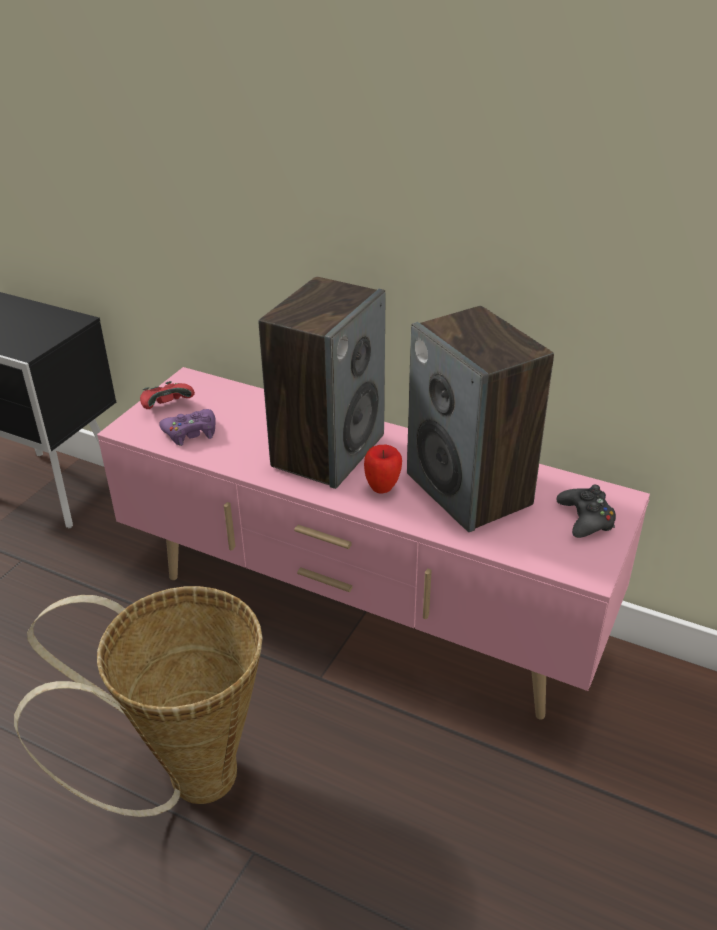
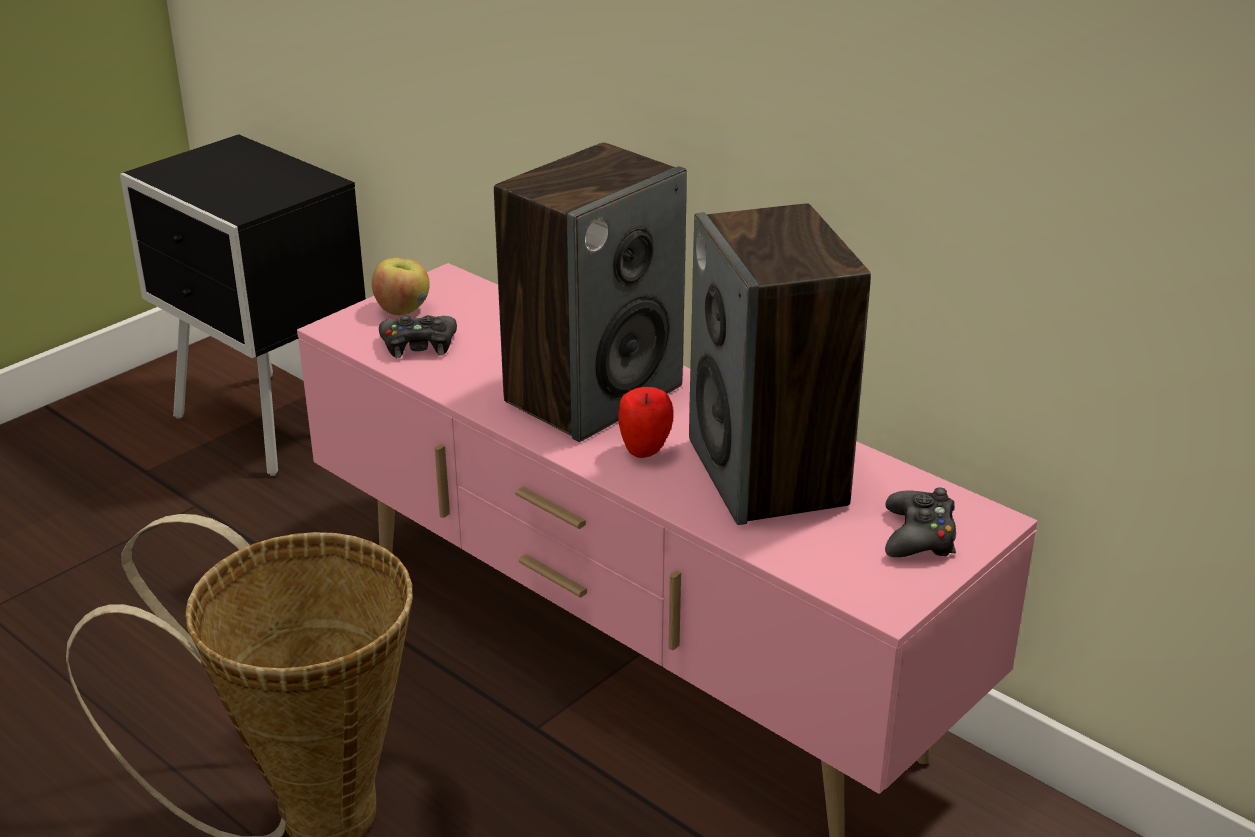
camera: 15 degrees right, 5 degrees down
(167, 407) = (402, 309): red game controller -> apple
(191, 433) = (419, 345): purple game controller -> black game controller

